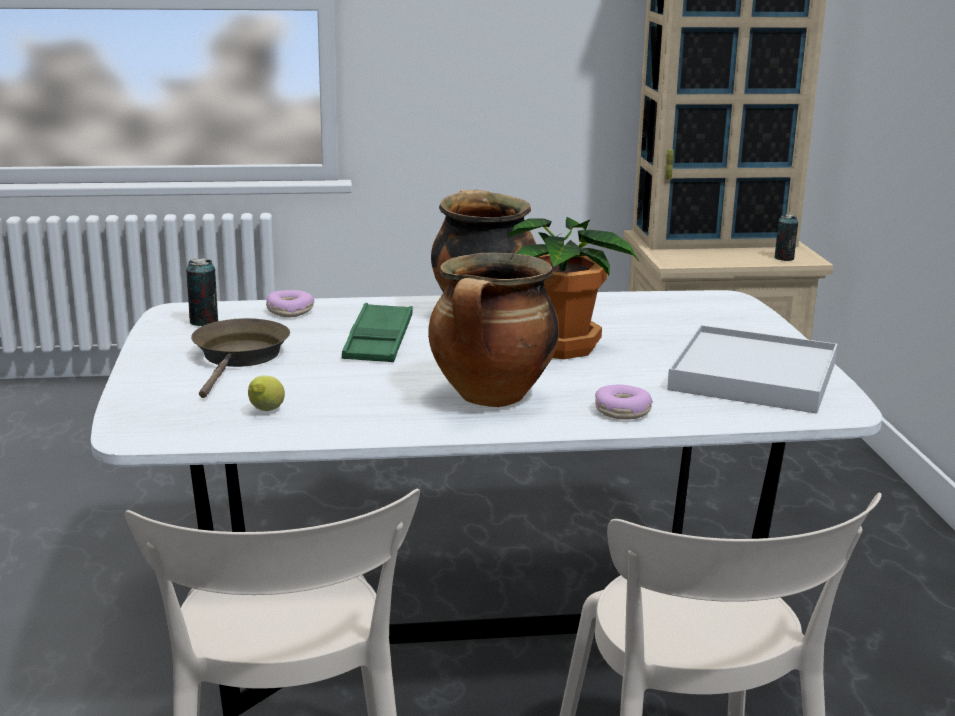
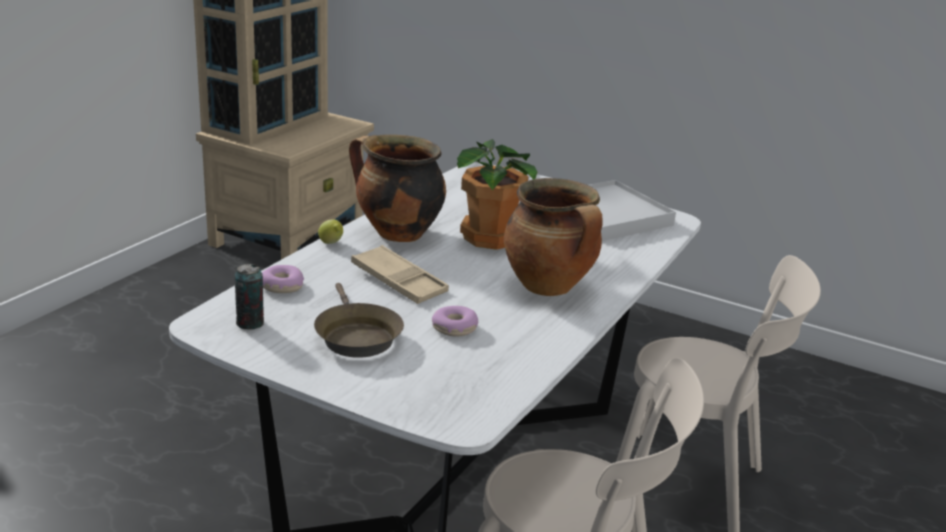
camera: 55 degrees left, 5 degrees up
(240, 357) = (356, 336): brown frying pan -> brown frying pan turned 150 degrees counterclockwise
(266, 411) = (480, 362): lemon -> lemon (331, 244)
(378, 342) = (399, 281): green tray -> beige tray
(622, 412) = (615, 264): donut -> donut (454, 328)
(784, 258) = (340, 126): can -> none

